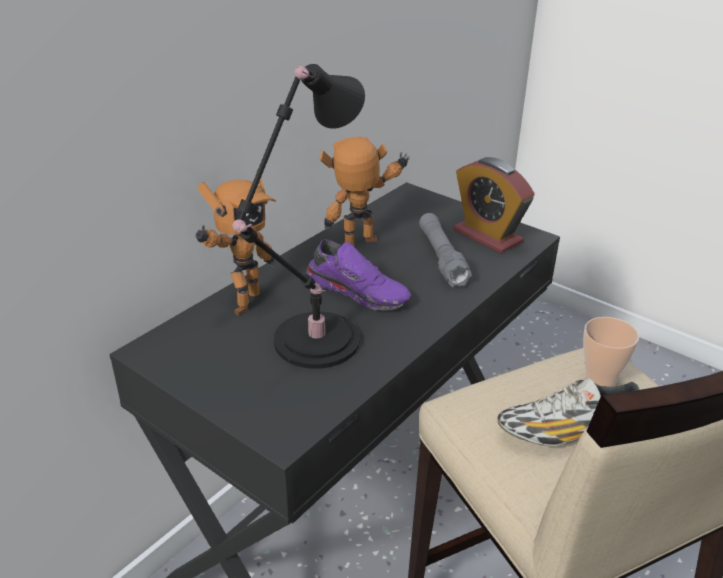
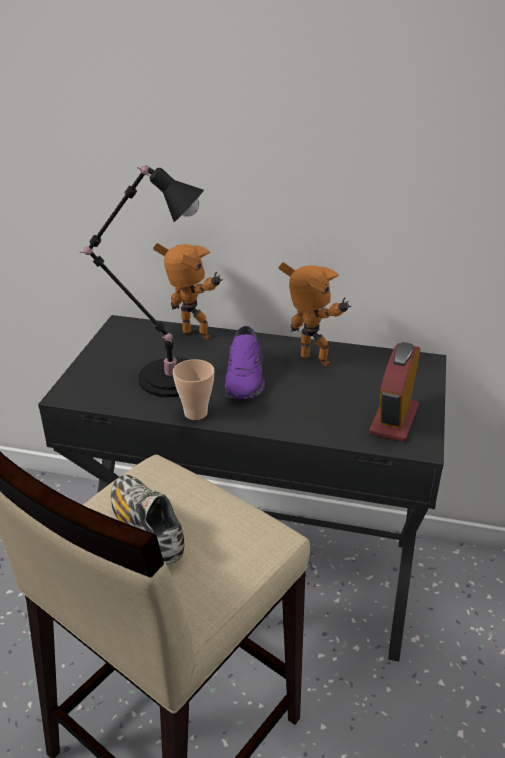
camera: 65 degrees right, 0 degrees up
(241, 302) = (194, 337): toy robot -> toy robot turned 150 degrees counterclockwise
(441, 258) = (331, 403): grey flashlight -> none
(599, 384) = (224, 538): cup -> cup (195, 413)

